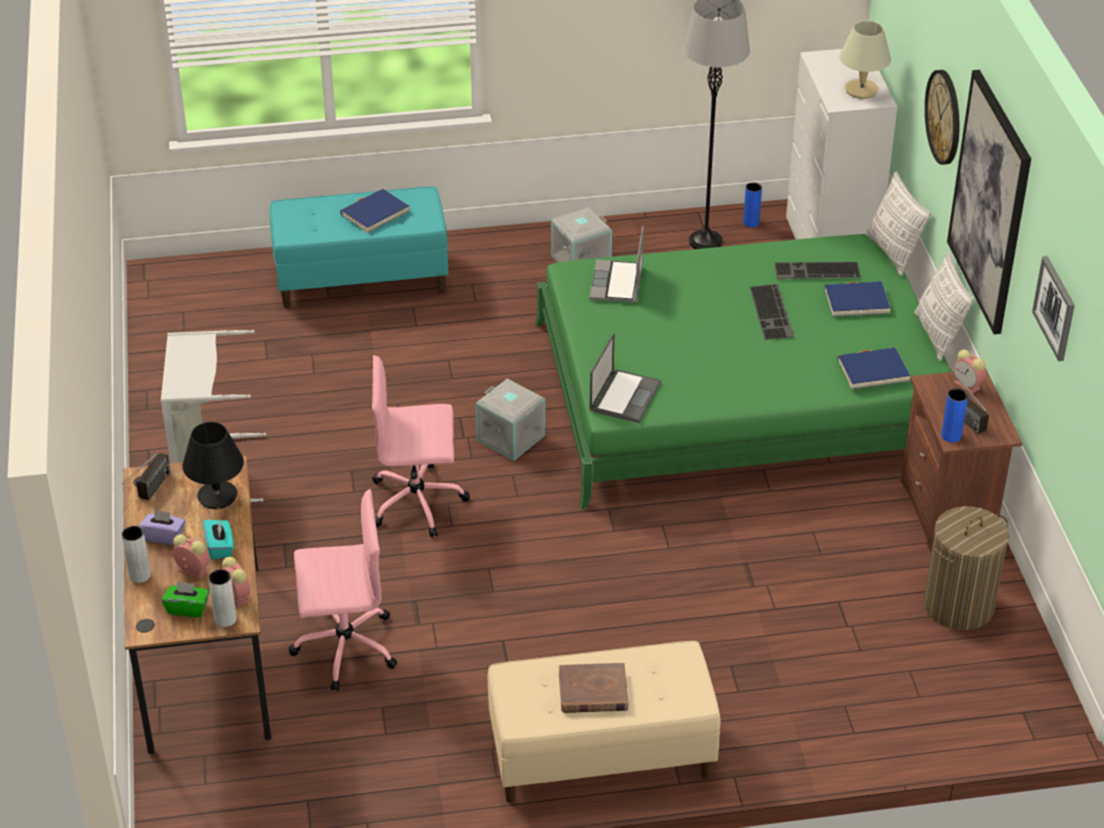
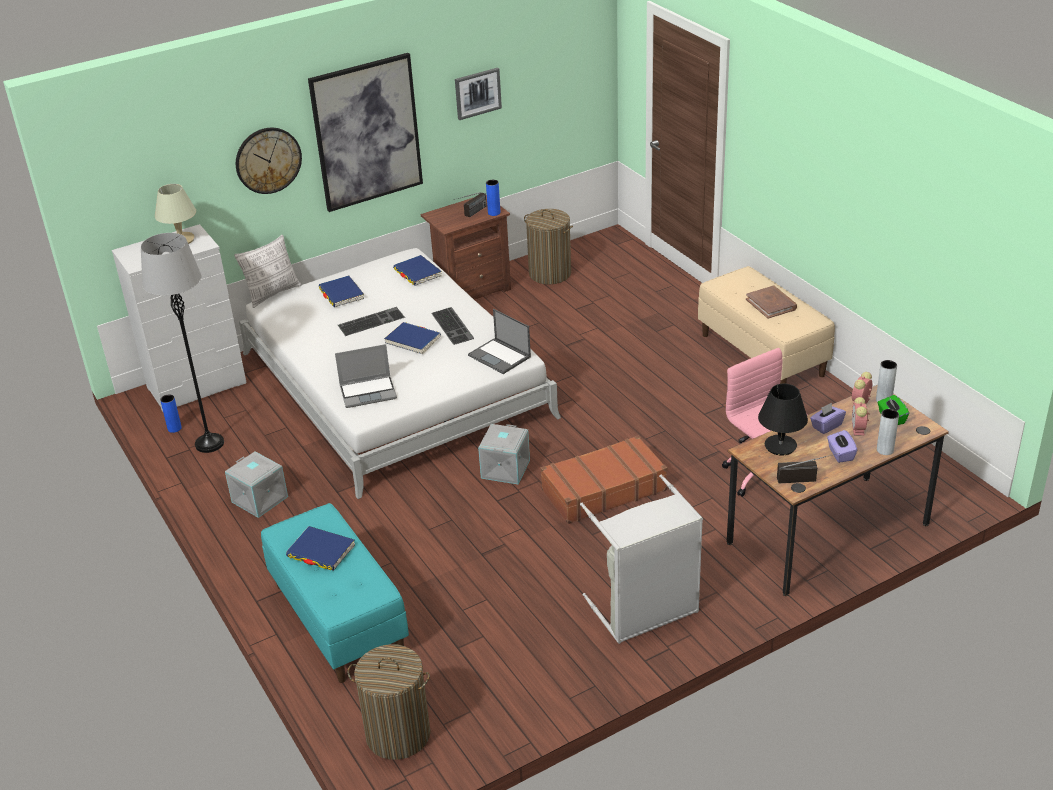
camera: 110 degrees left, 5 degrees down
(194, 285) = (398, 734): none -> laundry basket
(220, 547) = (826, 426): turquoise tissue box -> purple tissue box
(418, 501) = (603, 490): pink office chair -> brown suitcase
(625, 396) = (500, 356): laptop -> laptop turned 135 degrees counterclockwise
(705, 334) = (413, 340): none -> blue book
(741, 392) = (395, 384): green bed -> white bed
(816, 272) = (311, 316): keyboard -> keyboard (453, 326)
(938, 335) = (363, 261): pillow -> none
(968, 385) = (442, 216): alarm clock -> none

